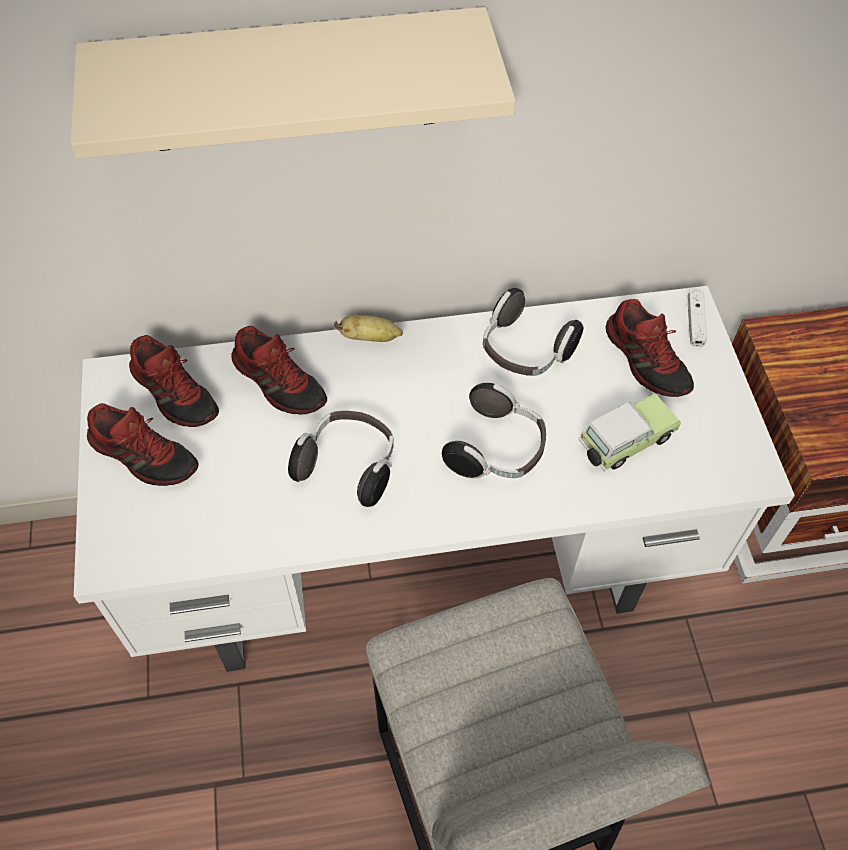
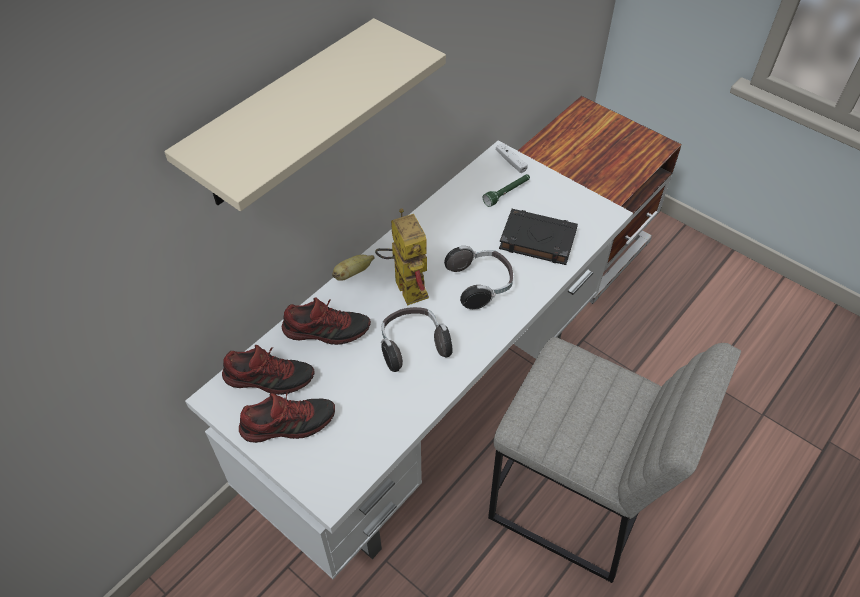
camera: 40 degrees left, 5 degrees down
(411, 389) = (404, 285): none -> toy robot
(524, 351) = (443, 227): headphones -> none
(623, 443) = (536, 240): toy car -> black book
(647, 360) = (507, 193): shoe -> green flashlight

